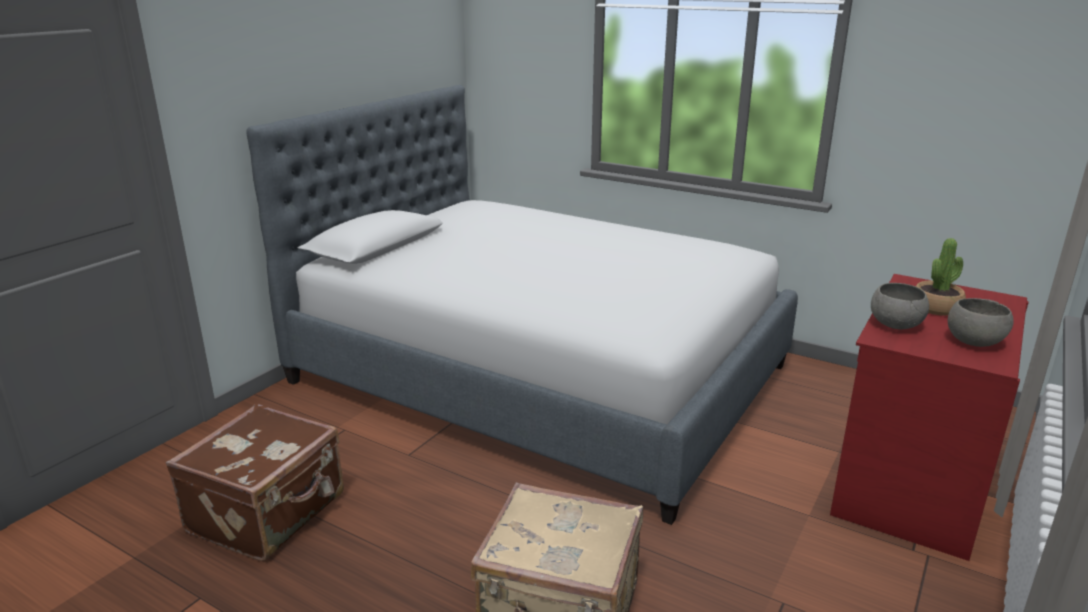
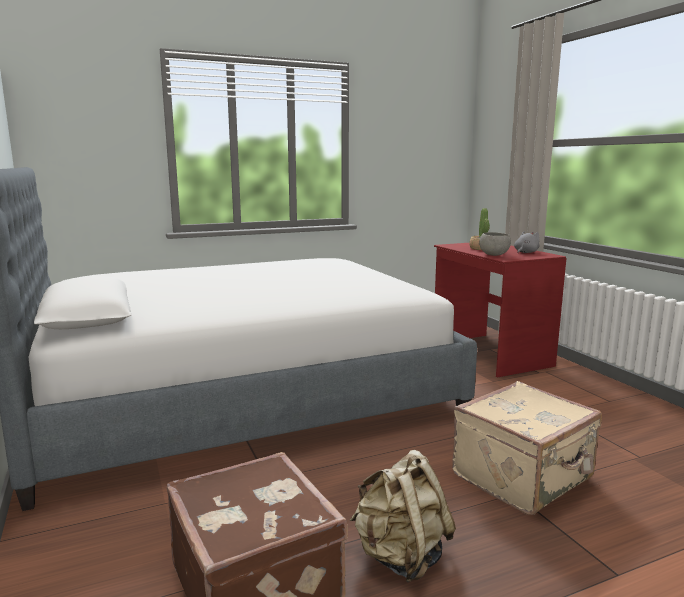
camera: 55 degrees left, 10 degrees down
(351, 570) = (401, 556): none -> beige backpack
(973, 342) = (525, 252): grey bowl -> grey plush toy

